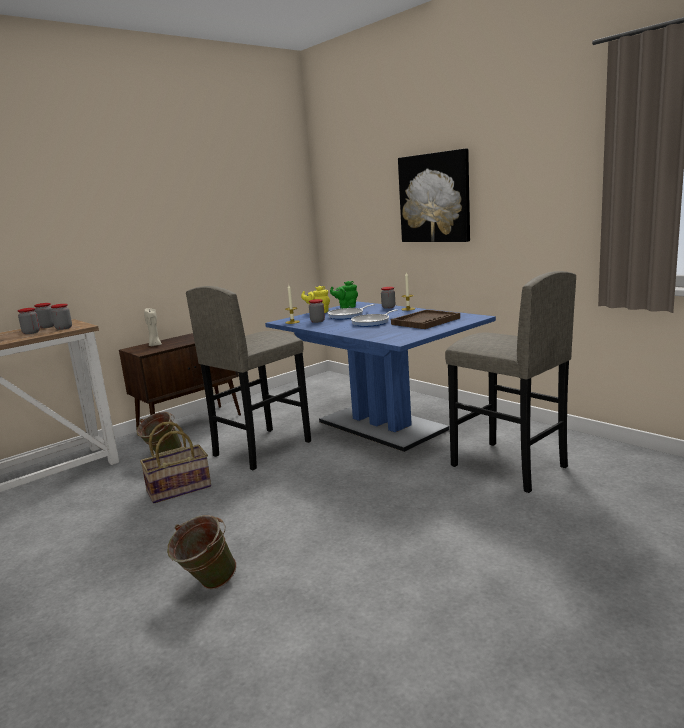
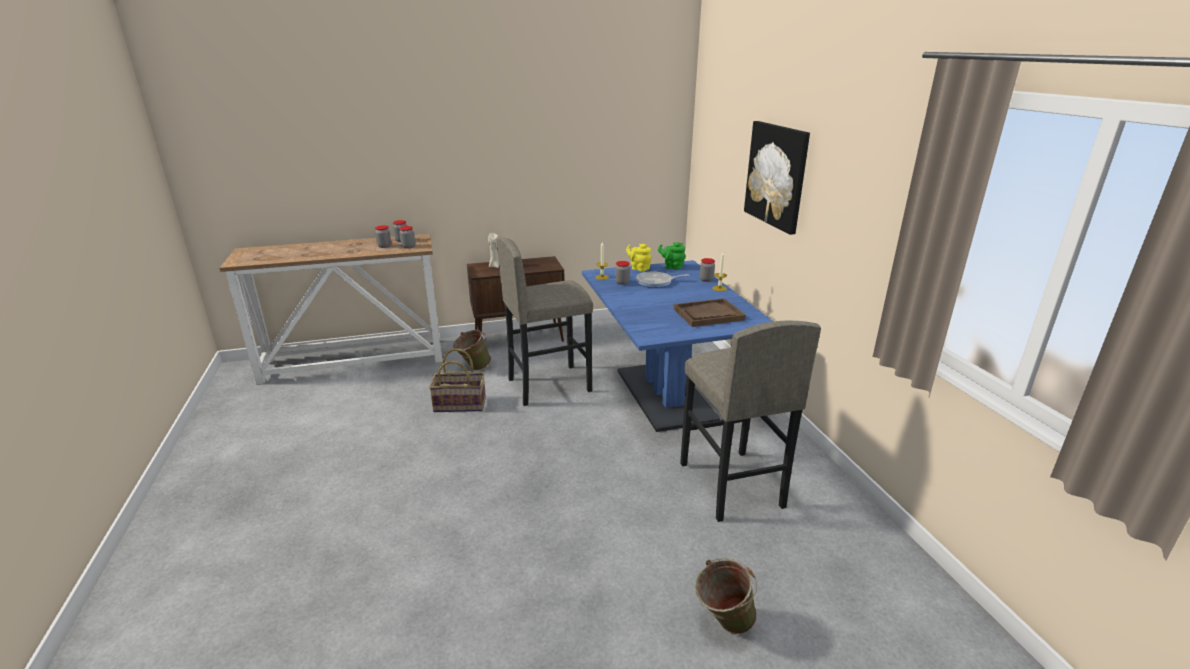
camera: 25 degrees right, 10 degrees up
(206, 585) = (408, 502): green bucket -> green bucket (722, 624)
(372, 322) = (662, 300): frying pan -> none

